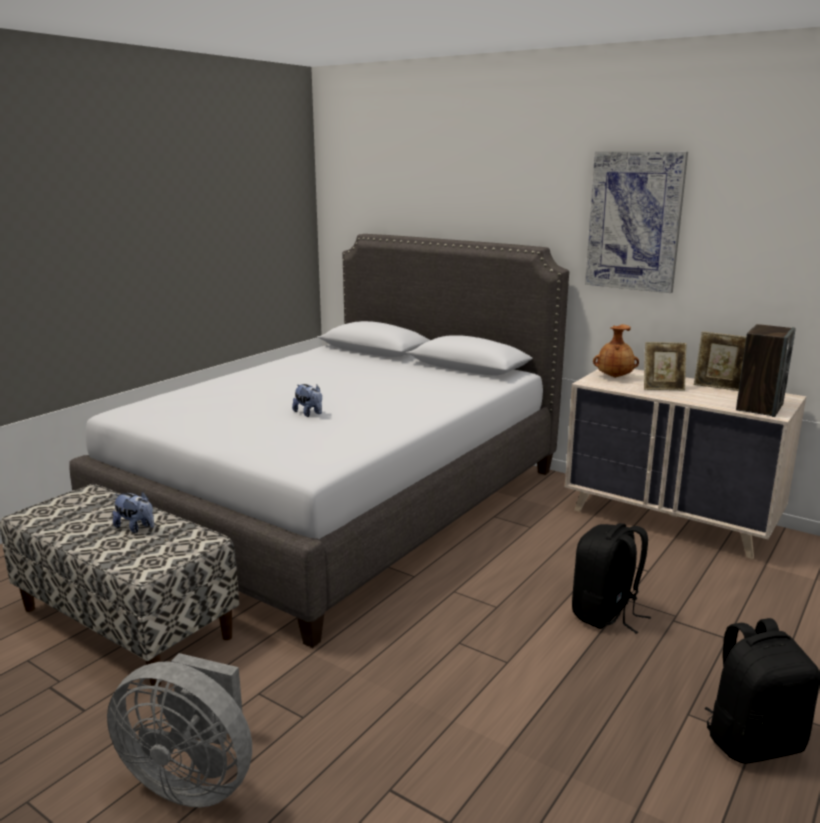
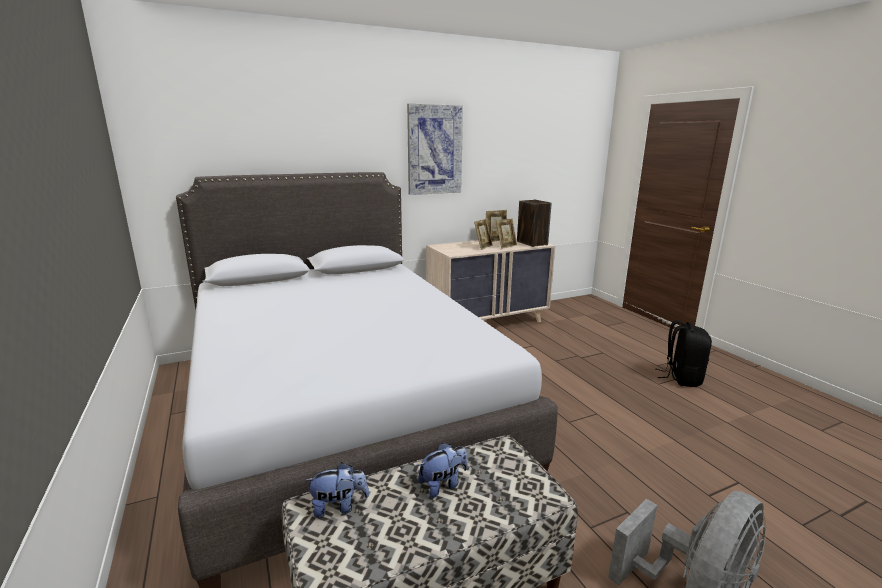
camera: 60 degrees left, 0 degrees up
(309, 414) = (379, 327): plush toy -> plush toy (339, 506)
(606, 614) = (566, 370): black backpack -> none
(614, 377) = (451, 248): brown vase -> none
(699, 397) = (506, 246): none -> picture frame

